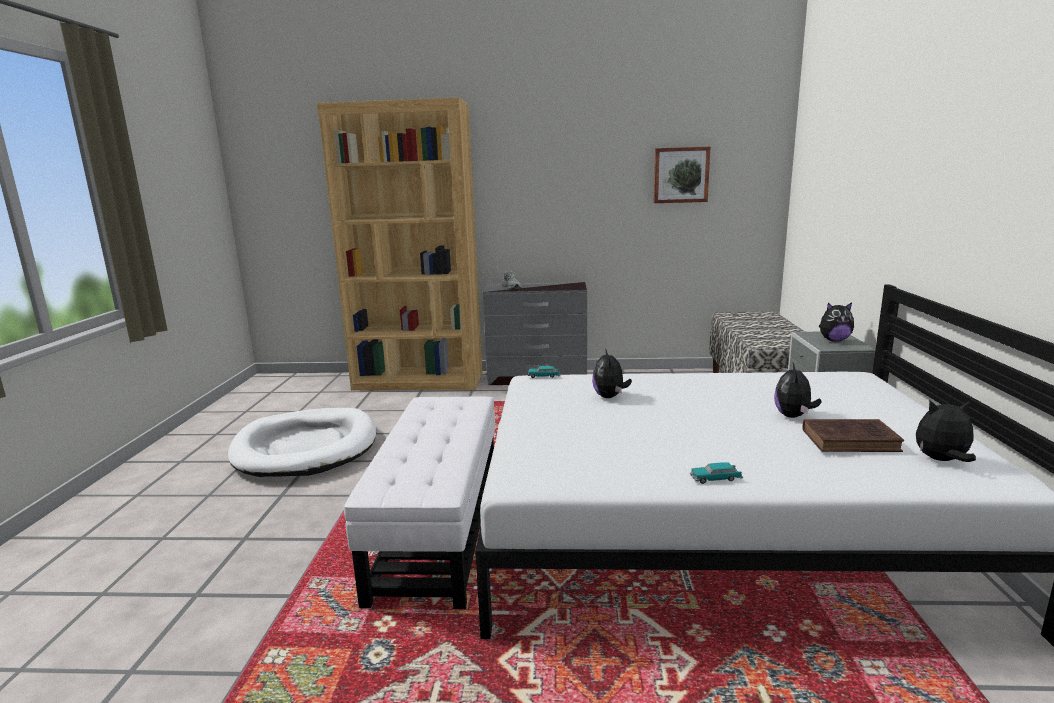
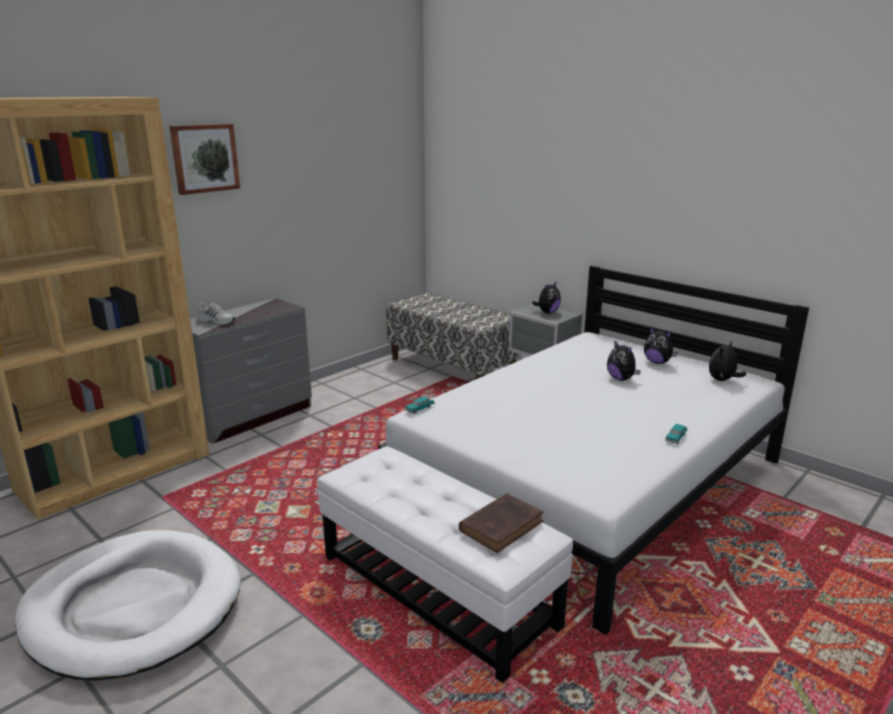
camera: 50 degrees left, 5 degrees up
(610, 397) = (504, 407): plush toy -> plush toy (657, 362)
(680, 175) = (347, 174): picture -> picture (204, 158)
(852, 440) = (678, 384): brown book -> brown book (503, 525)

